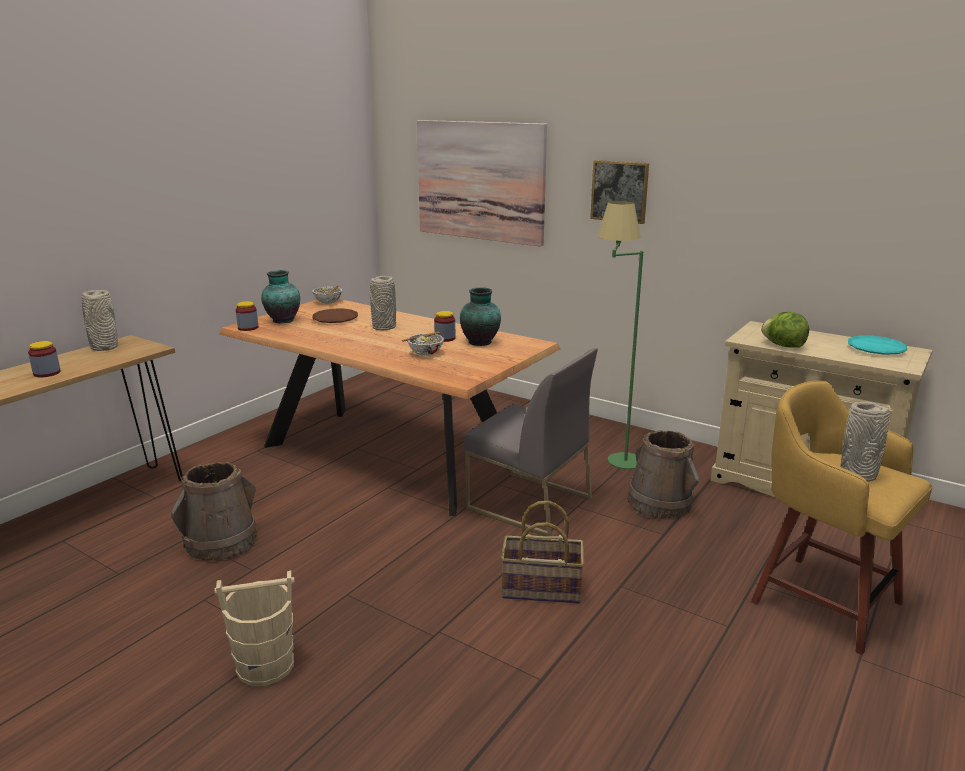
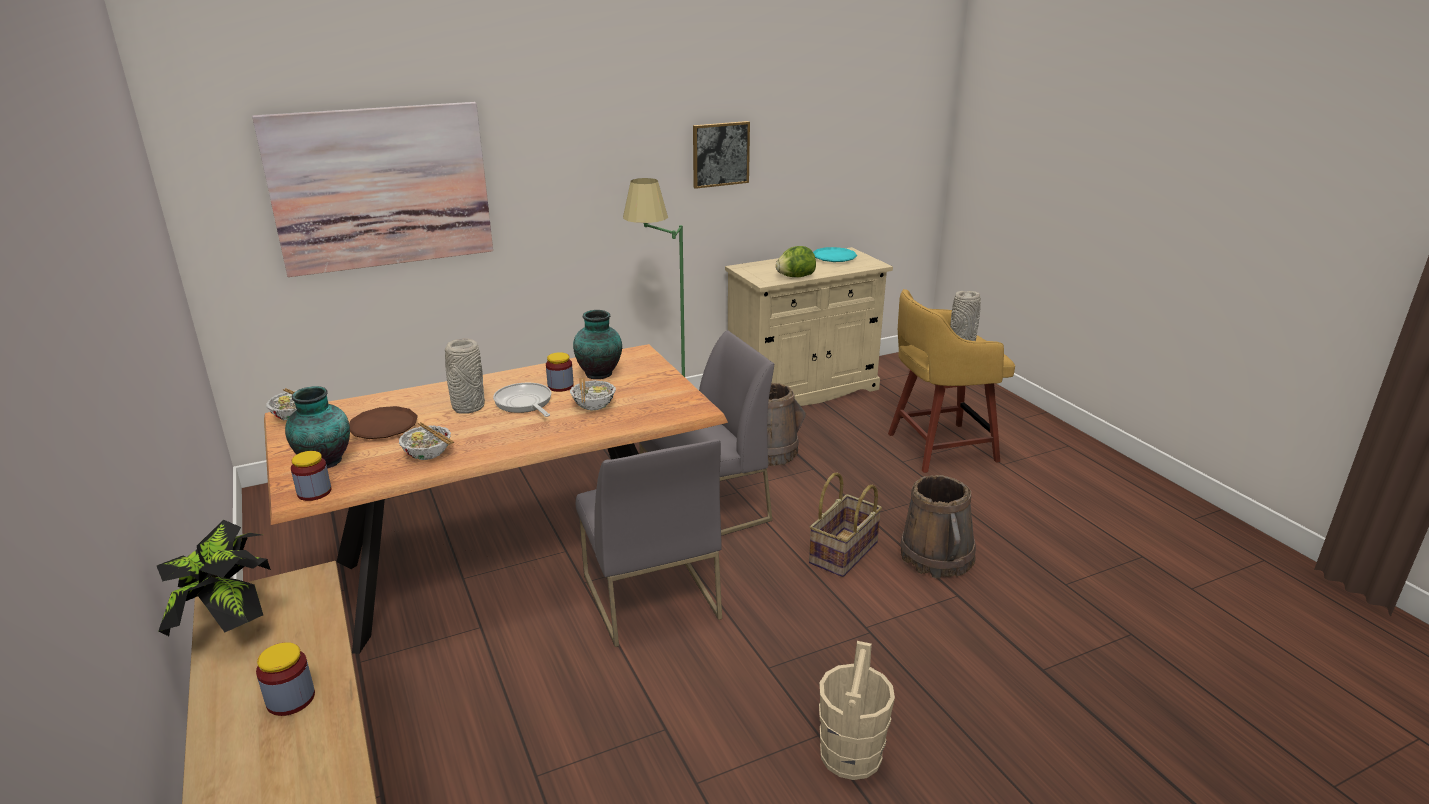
camera: 60 degrees left, 5 degrees up
(104, 347) = (230, 627): grey vase -> potted plant
(221, 542) = (578, 744): brown bucket -> brown bucket (936, 556)
(312, 336) = (428, 454): none -> bowl
(393, 516) = (649, 596): none -> grey chair
(406, 337) = (524, 403): none -> frying pan
(619, 191) = (579, 168): picture -> picture (720, 154)

